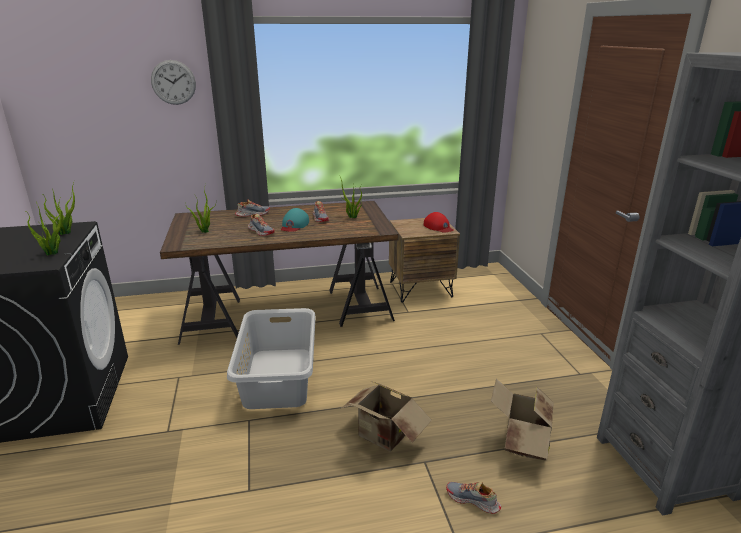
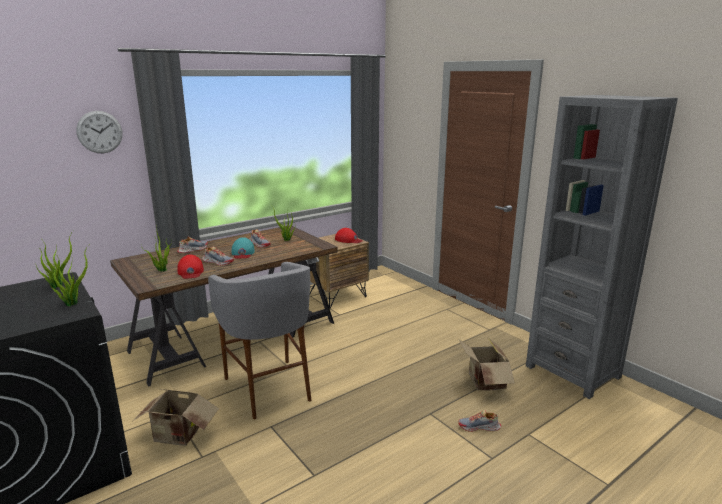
camera: 25 degrees left, 5 degrees down
(226, 237) = (190, 272): none -> red cap
(277, 378) = (269, 388): grey laundry basket -> grey stool
(383, 437) = (389, 406): cardboard box -> cardboard box (178, 436)

